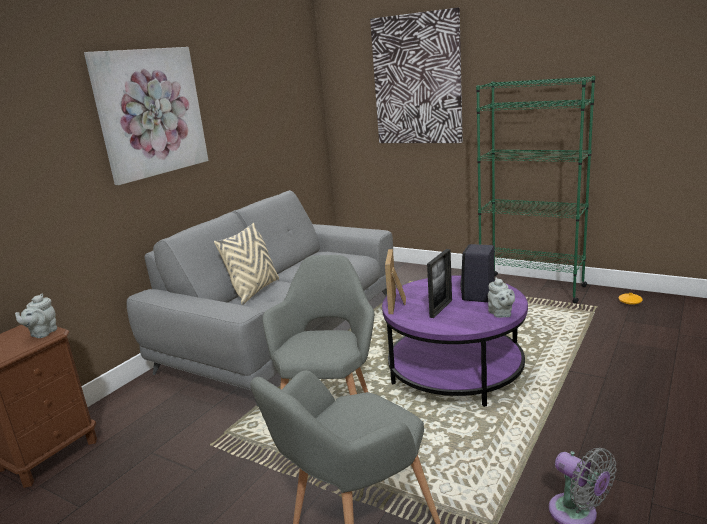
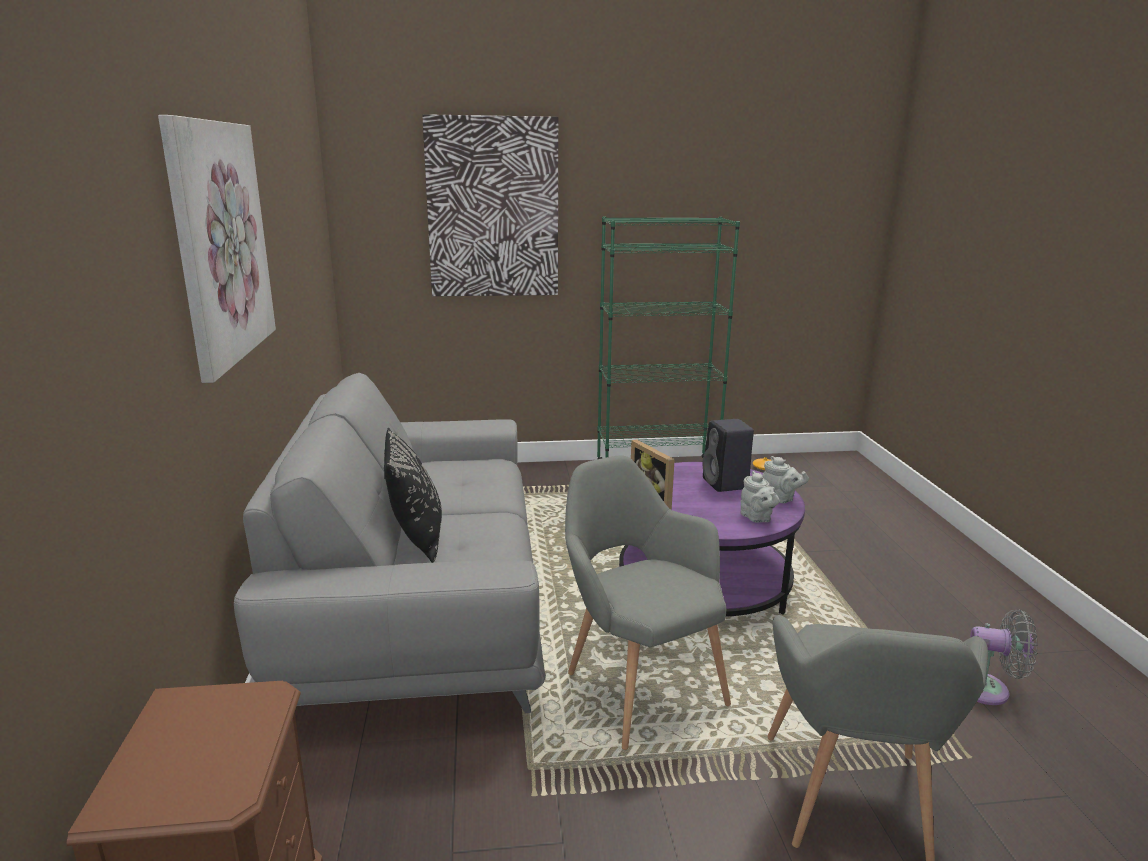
camera: 40 degrees left, 0 degrees up
(42, 333) = (245, 704): grey teapot -> grey teapot (757, 518)
(254, 291) = (416, 538): beige pillow -> black pillow
(441, 308) = (711, 506): picture frame -> none

